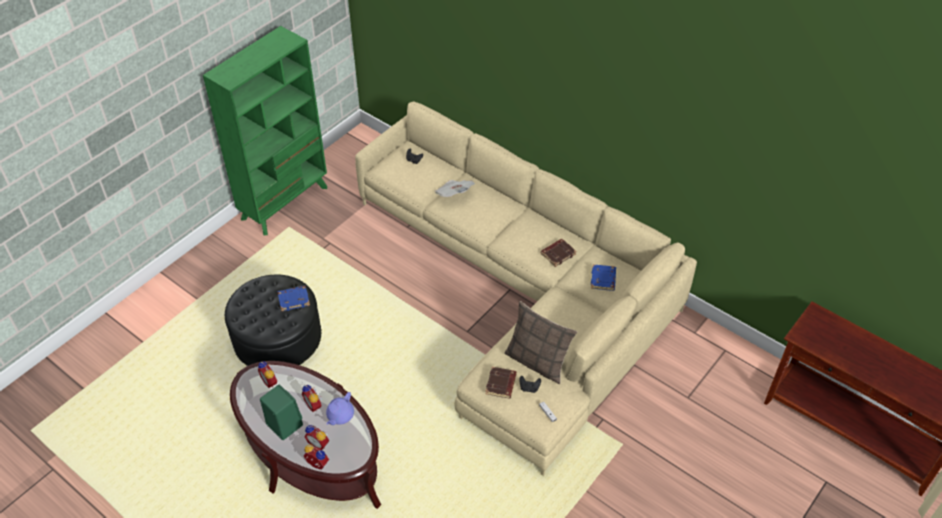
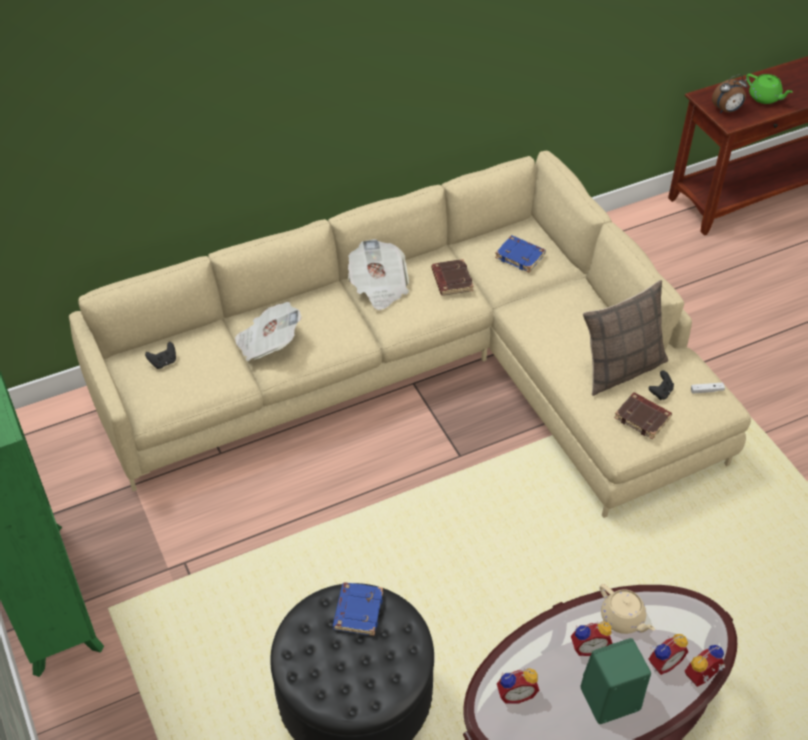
camera: 65 degrees left, 0 degrees up
(340, 416) = (623, 619): purple teapot -> beige teapot
(529, 223) = (378, 286): none -> newspaper
(811, 330) = (727, 110): none -> alarm clock
(849, 350) = (765, 98): none -> green teapot

